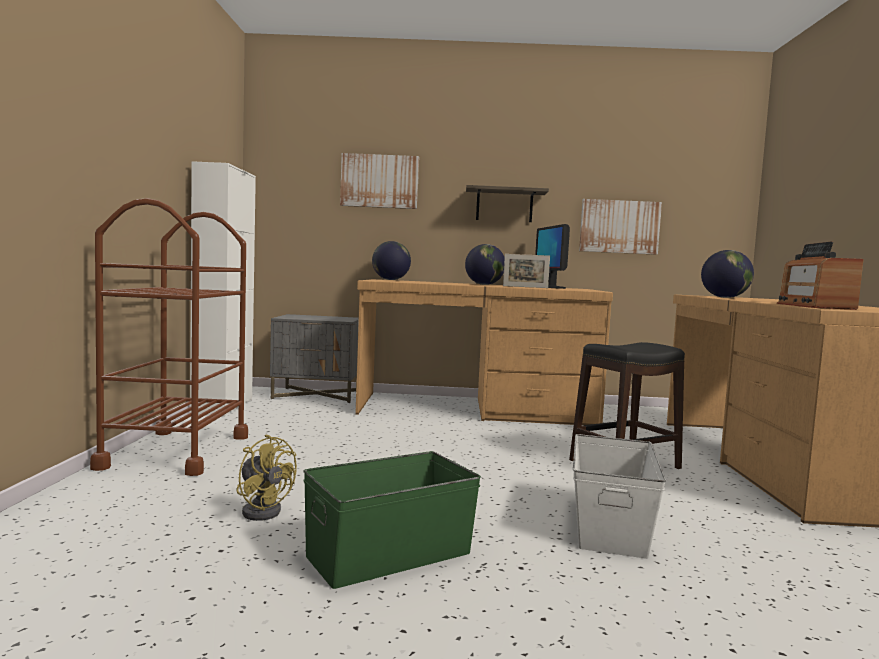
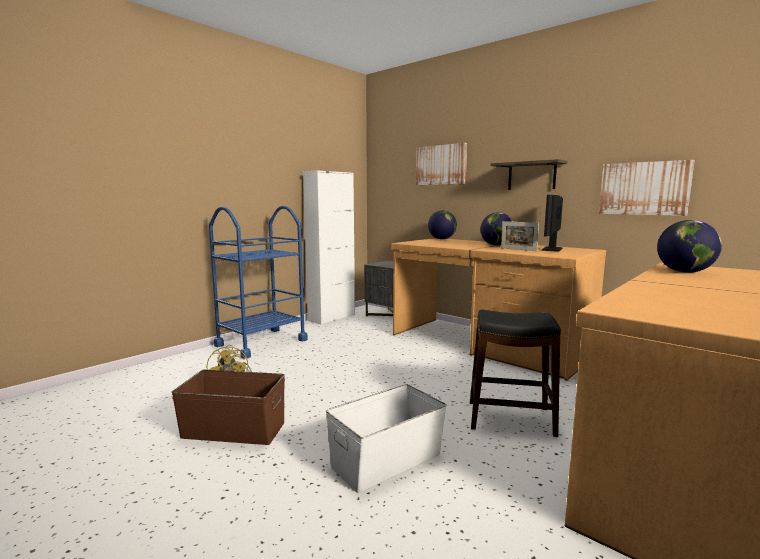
camera: 40 degrees right, 5 degrees up
(176, 452) = (261, 343): brown cart -> blue cart
(388, 554) = (233, 429): green storage box -> brown storage box
(814, 306) = (638, 302): radio -> none

